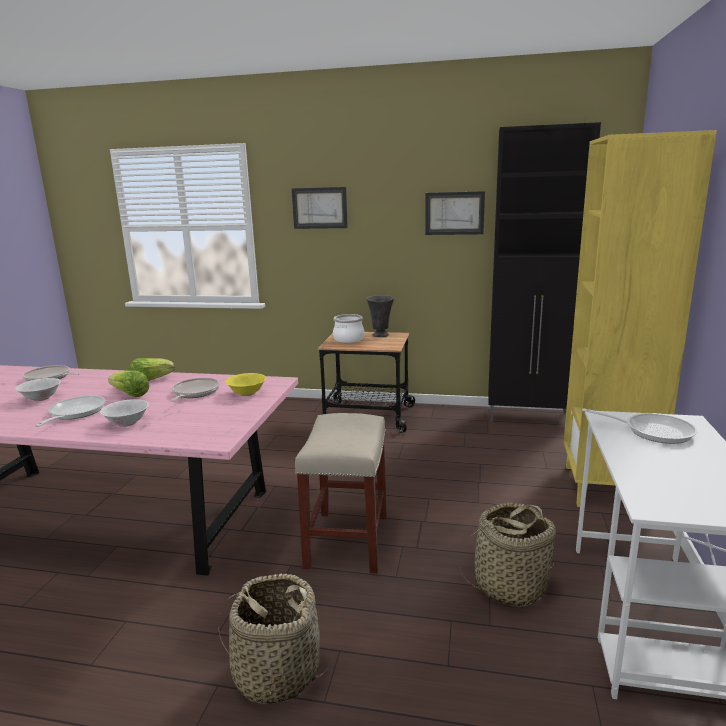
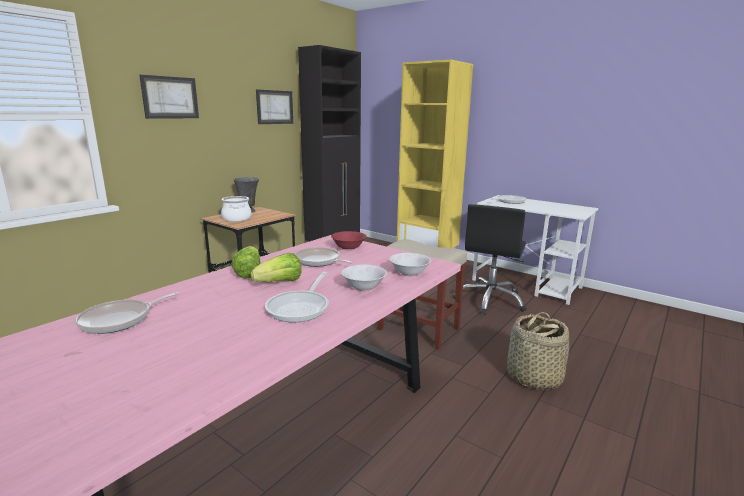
camera: 65 degrees left, 0 degrees up
(41, 398) = (209, 324): white bowl -> white bowl (409, 273)
(74, 413) = (301, 307): frying pan -> frying pan turned 105 degrees counterclockwise
(247, 393) = (348, 248): yellow bowl -> red bowl
(509, 585) = (490, 300): basket -> black office chair

